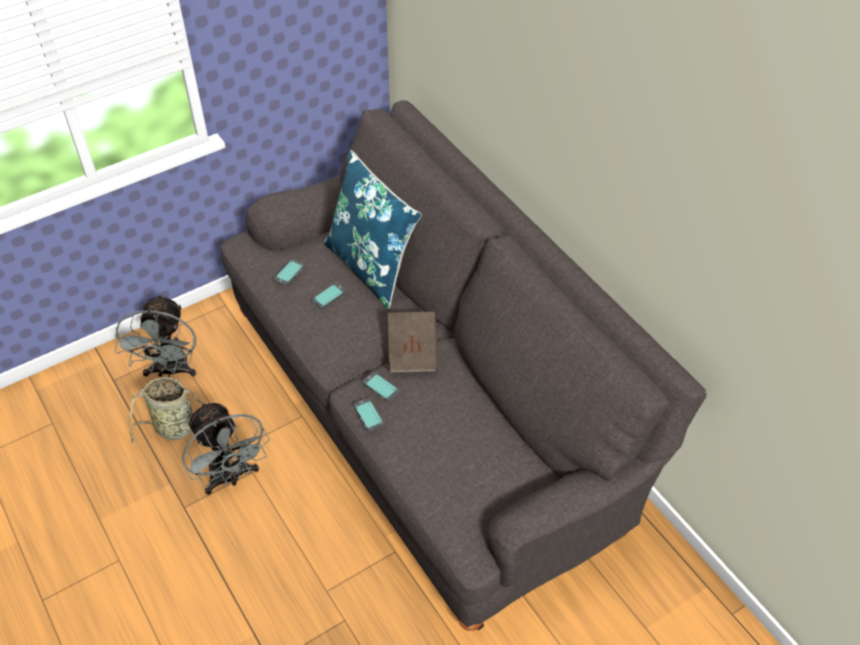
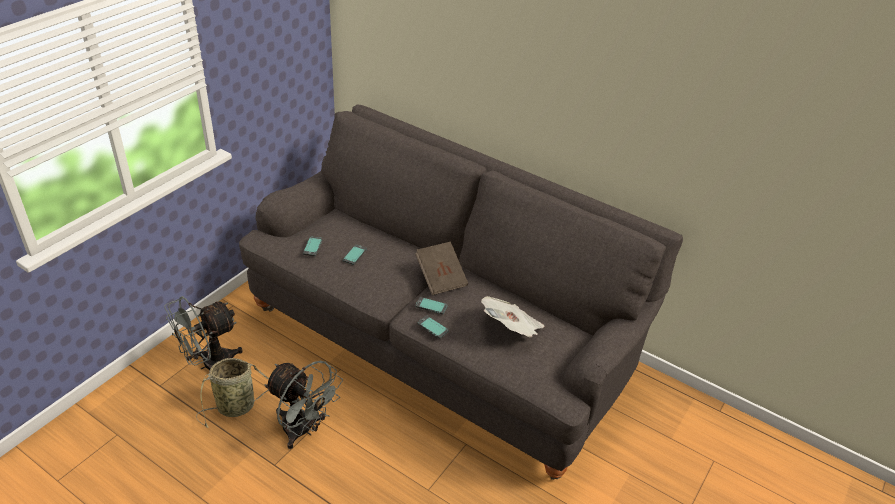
camera: 25 degrees left, 10 degrees down
(170, 371) = (209, 365): grey fan -> grey fan turned 75 degrees clockwise
(372, 267) = (374, 230): blue pillow -> none
(458, 444) = (511, 329): none -> newspaper

